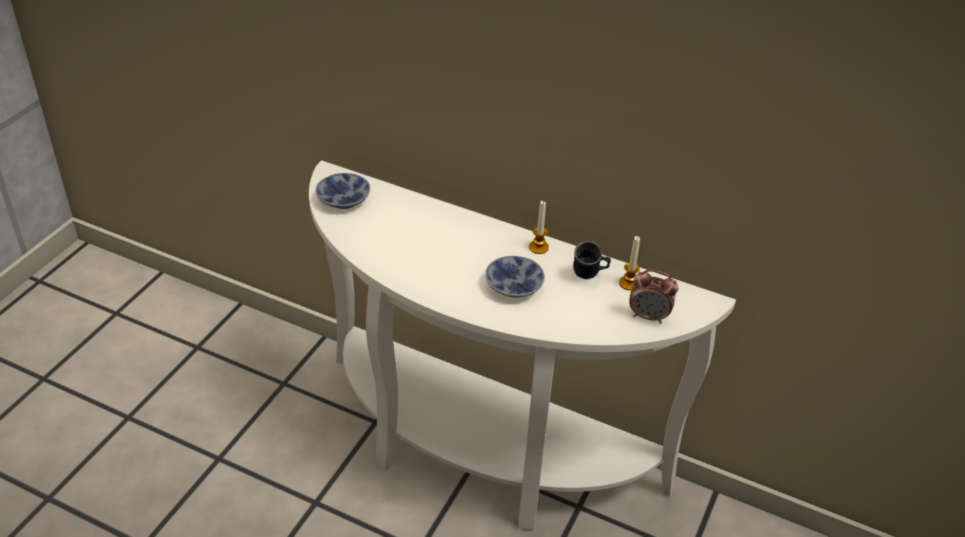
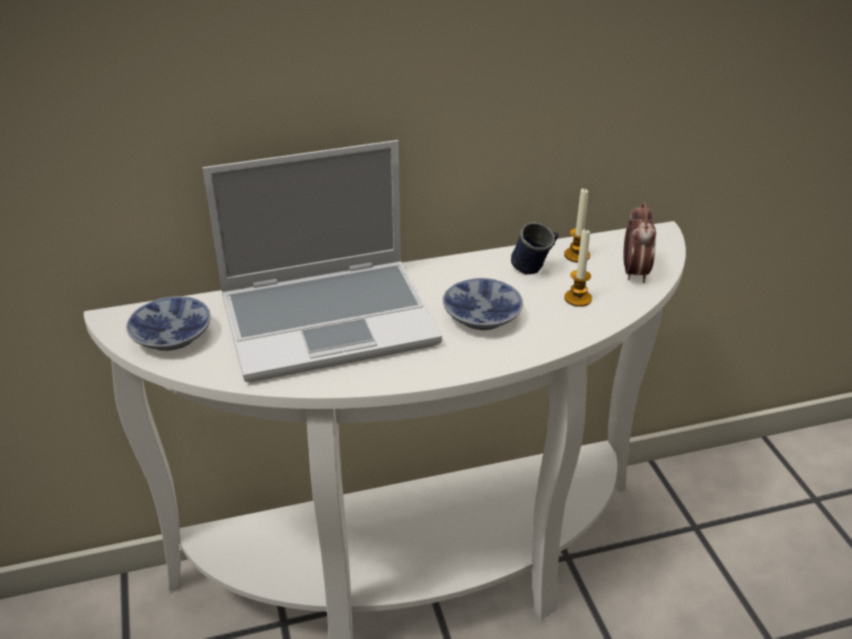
camera: 40 degrees left, 5 degrees down
(430, 237) = (330, 320): none -> laptop
(538, 247) = (452, 269): candle -> candle (578, 298)
(649, 316) = (634, 273): alarm clock -> alarm clock turned 60 degrees counterclockwise

